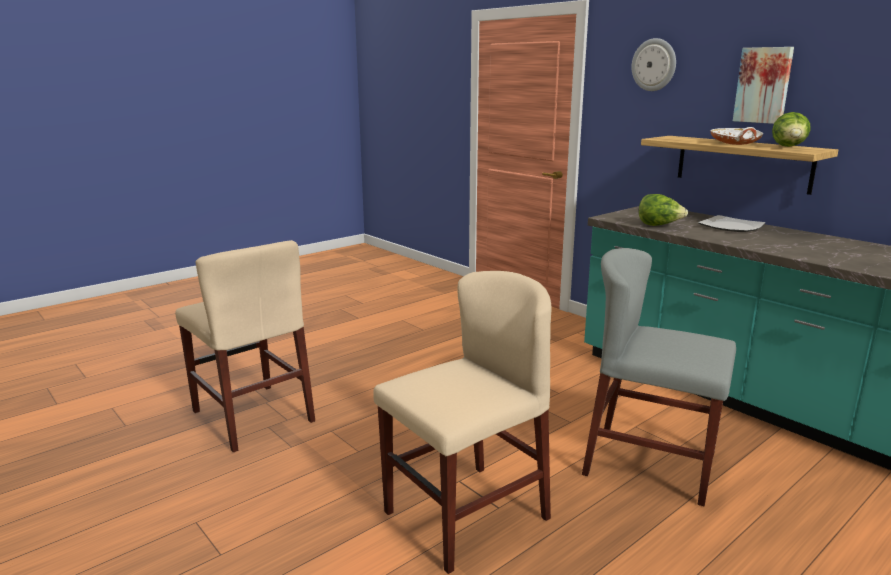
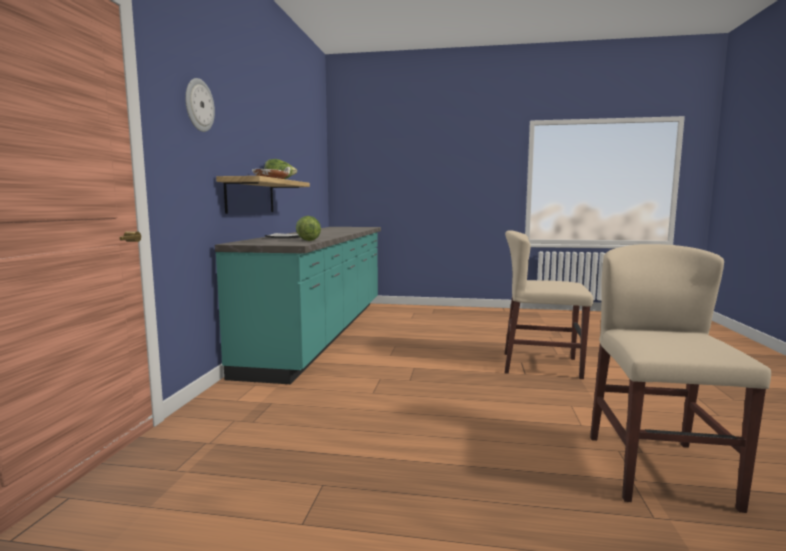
camera: 130 degrees left, 10 degrees down
(650, 464) = (423, 348): grey chair -> none
(763, 85) = (251, 139): picture -> none

